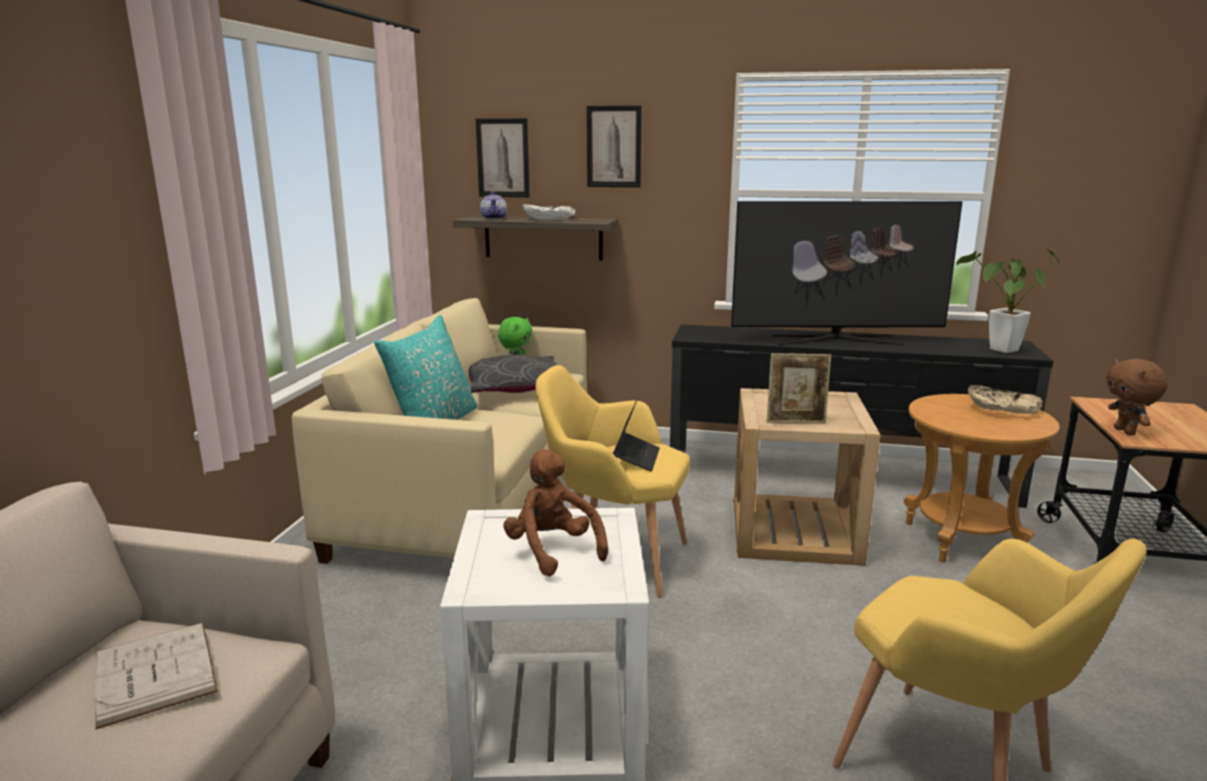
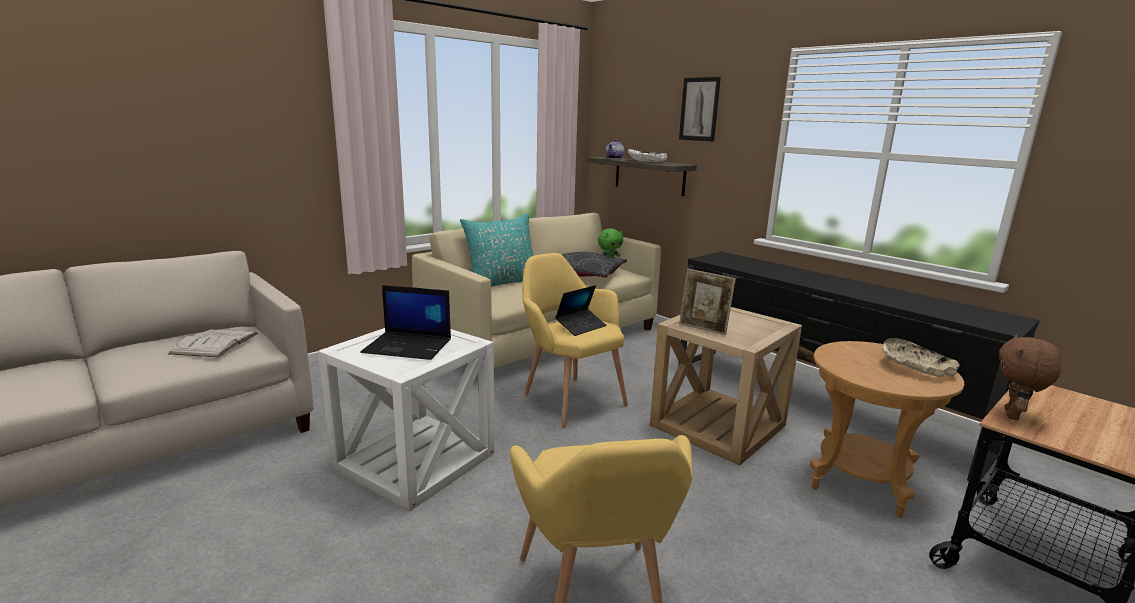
camera: 35 degrees right, 0 degrees up
(503, 158) = (631, 116): picture -> none
(552, 551) = (409, 346): brown plush toy -> laptop
(835, 340) = (823, 281): television -> none
(999, 350) = (975, 318): potted plant -> none

